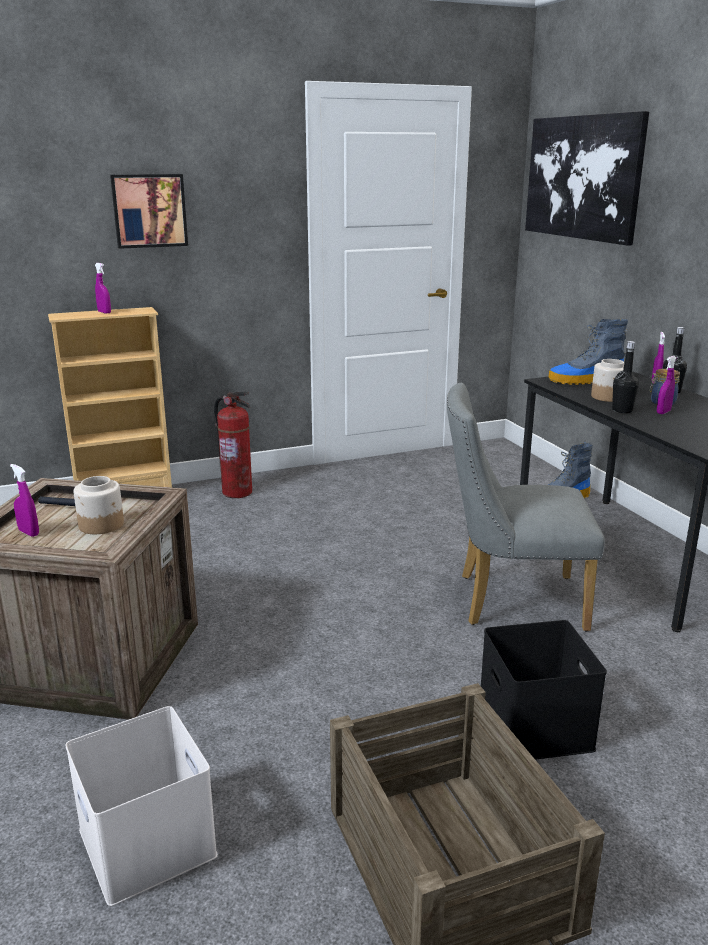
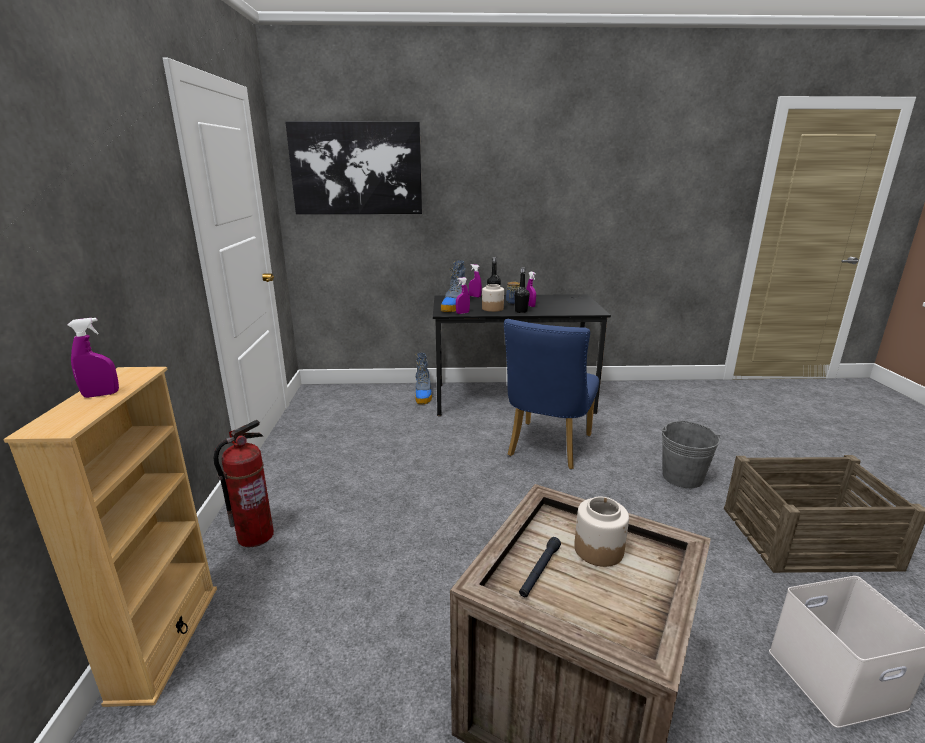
camera: 70 degrees left, 0 degrees up
(29, 533) = (612, 609): purple spray bottle -> purple spray bottle (462, 313)
(149, 210) = (77, 227): picture -> none
(510, 600) = (547, 448): grey chair -> blue chair
(537, 727) = (682, 477): black storage box -> grey bucket

